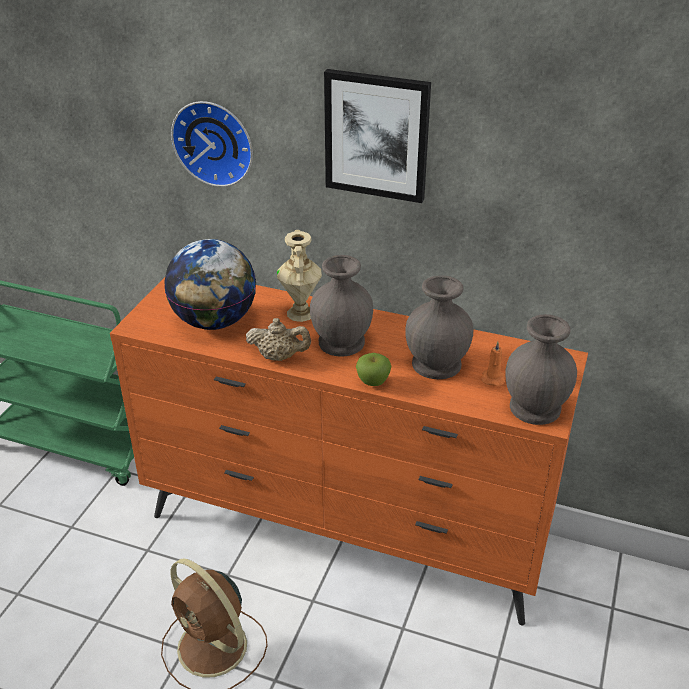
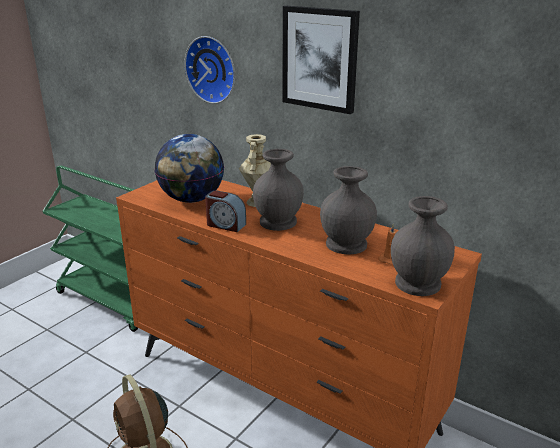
camera: 15 degrees right, 10 degrees down
(279, 357) = (225, 225): beige teapot -> alarm clock
(373, 382) = (288, 249): apple -> none

